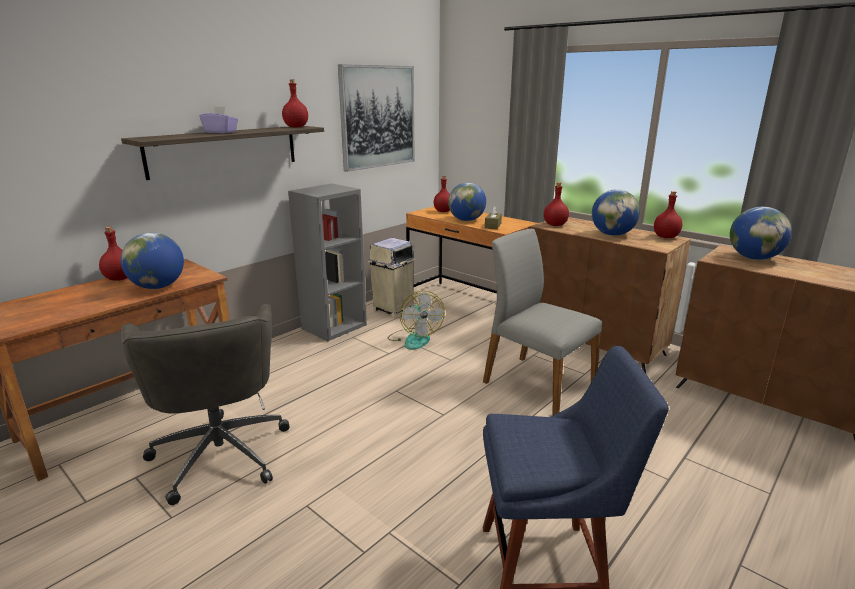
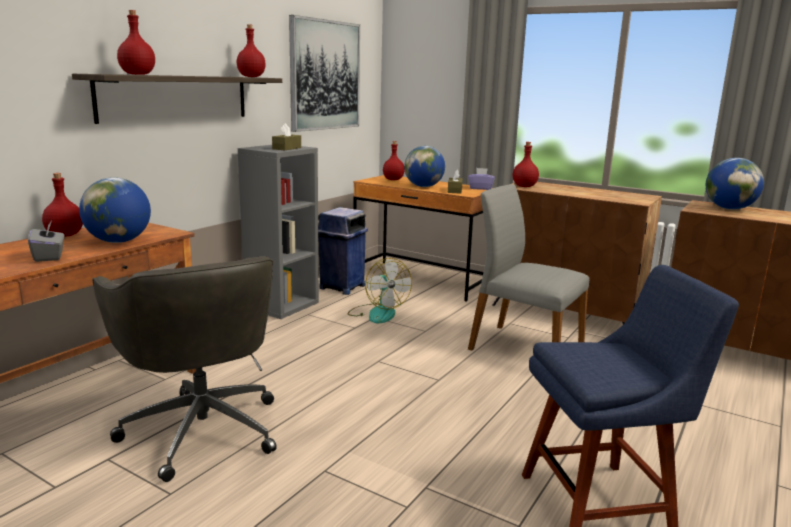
camera: 10 degrees left, 5 degrees down
(92, 304) = (49, 256): none -> grey tissue box
(221, 132) = (177, 75): purple tissue box -> purple tissue box (480, 188)
(331, 190) = (287, 148): none -> brown tissue box
(392, 309) = (341, 287): beige trash can -> blue trash can
(612, 234) = (586, 193): globe -> none
(665, 237) = (638, 195): red bottle -> red bottle (137, 74)

